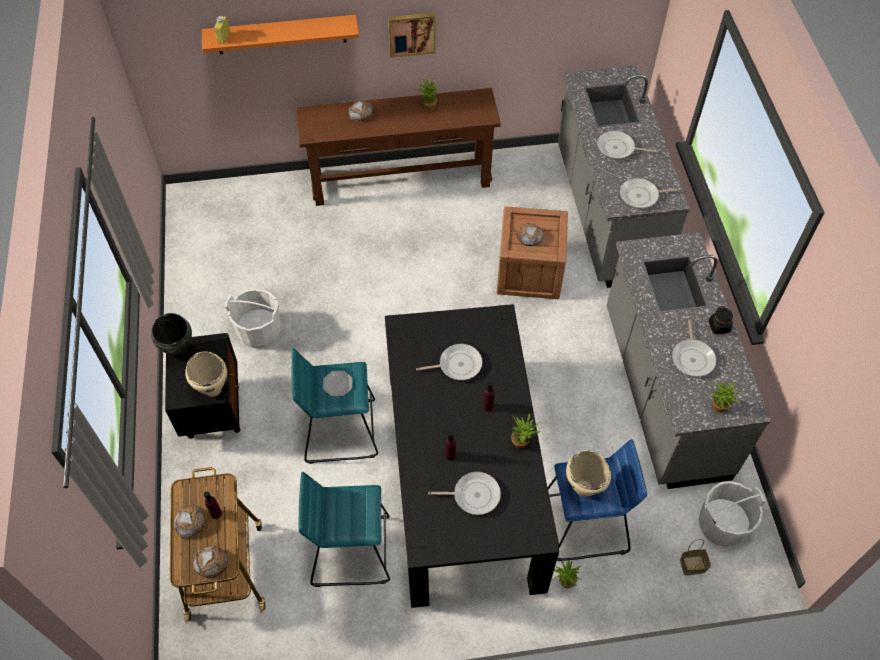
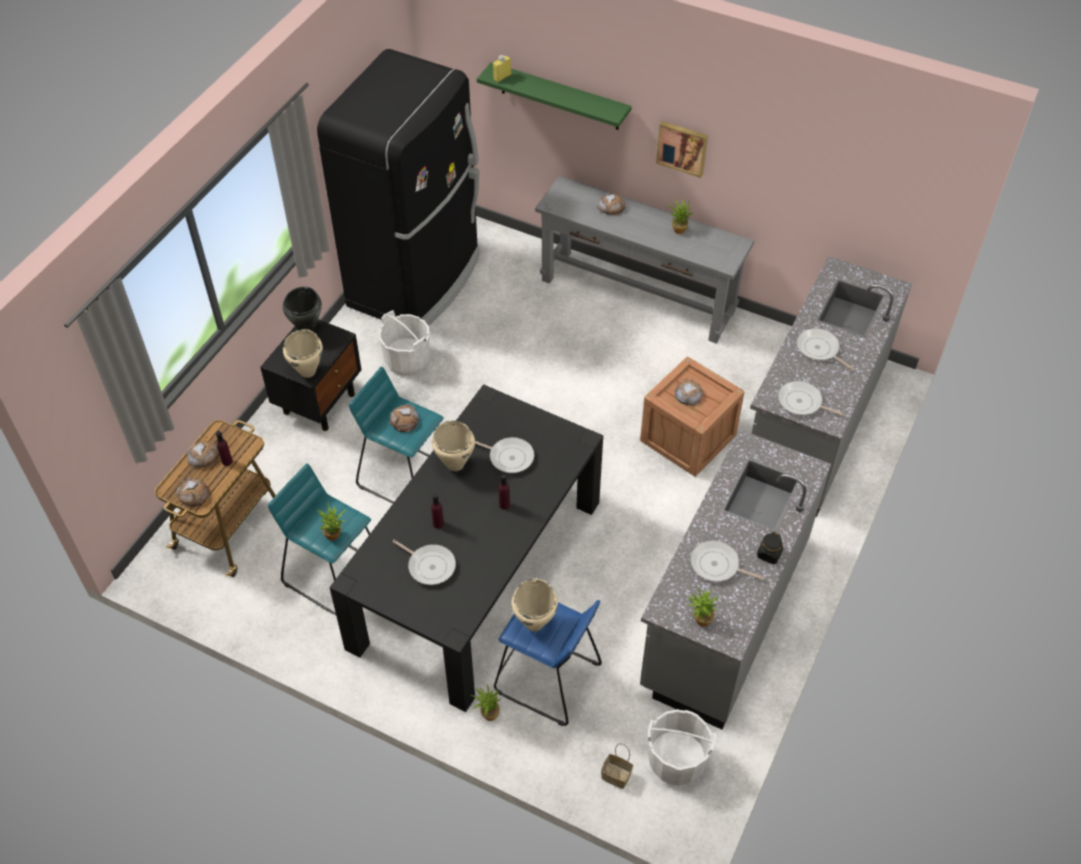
camera: 35 degrees right, 5 degrees down
(211, 259) = (417, 281): none -> black fridge
(281, 34) = (559, 97): orange shelf -> green shelf
(338, 384) = (405, 420): plate -> bread
(401, 179) = (637, 296): brown console table -> grey console table
(420, 397) = (455, 465): none -> beige cooking pot
(522, 442) = (508, 549): potted plant -> potted plant (335, 535)
(692, 357) = (717, 565): frying pan -> frying pan turned 75 degrees clockwise

